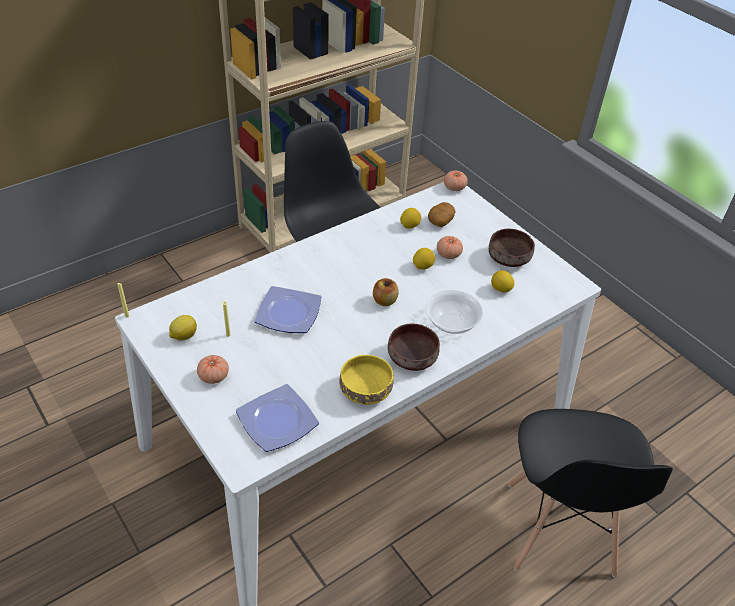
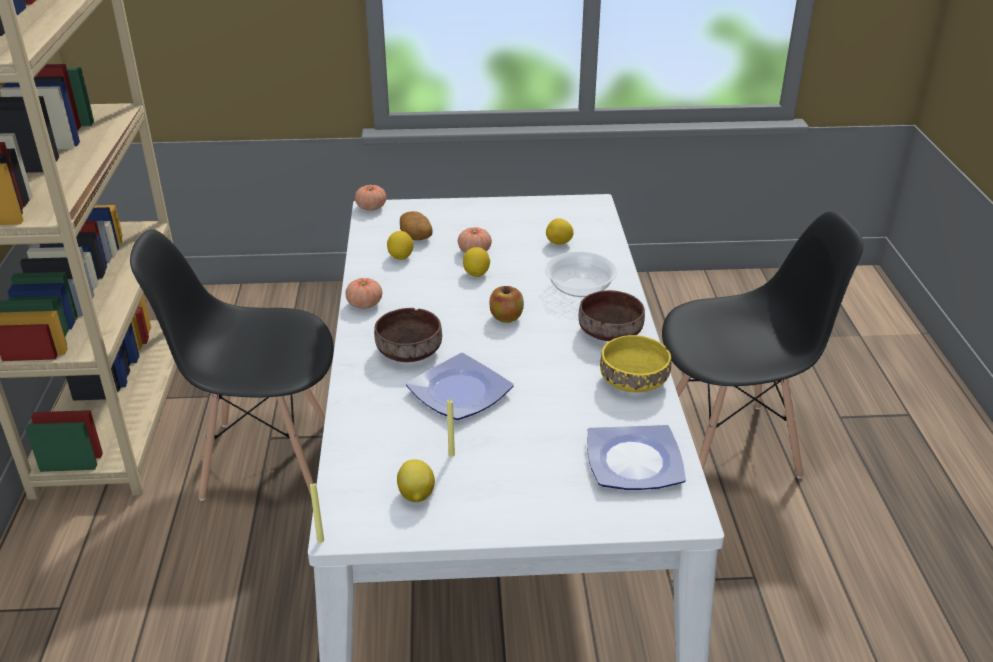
camera: 55 degrees left, 10 degrees down
(213, 376) = (516, 491): tomato -> tomato (364, 304)
(507, 257) = (516, 221): brown bowl -> brown bowl (408, 351)
(558, 529) = (730, 446): black chair -> black chair turned 45 degrees counterclockwise

